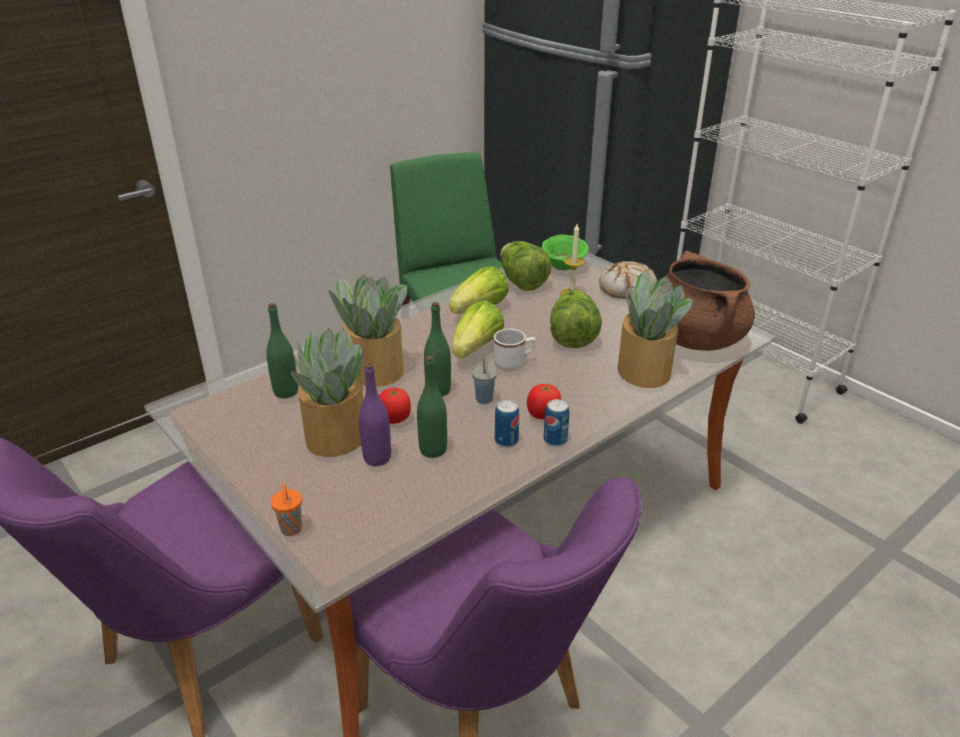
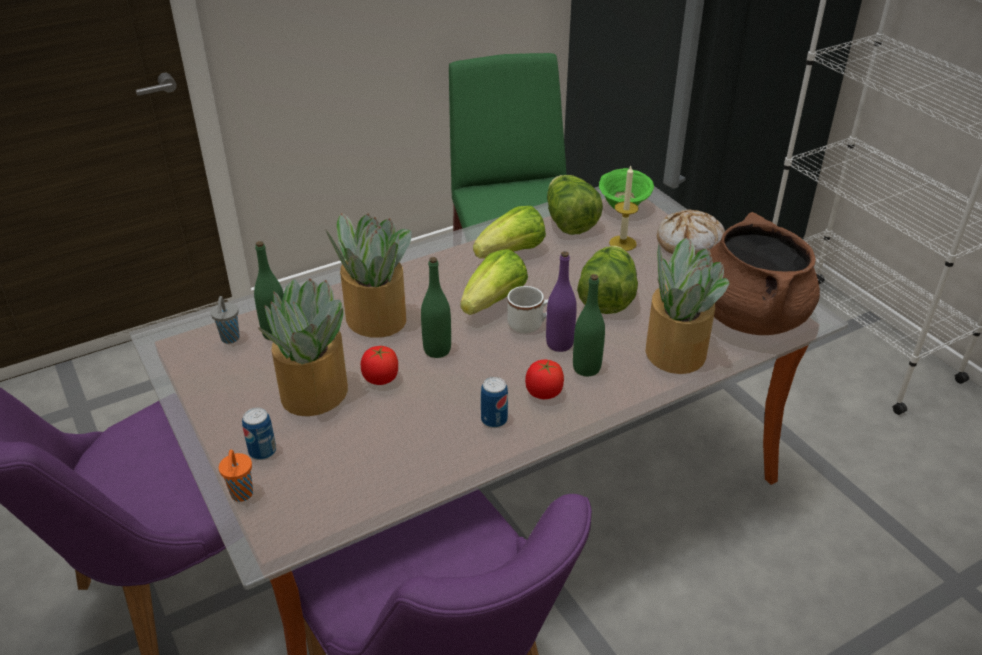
camera: 10 degrees right, 5 degrees up
(377, 458) = (350, 423): purple bottle -> purple bottle (559, 344)
(433, 450) = (412, 421): green bottle -> green bottle (586, 368)
(484, 400) = (484, 367): grey cup -> grey cup (230, 339)
(555, 440) = (548, 425): can -> can (262, 451)

